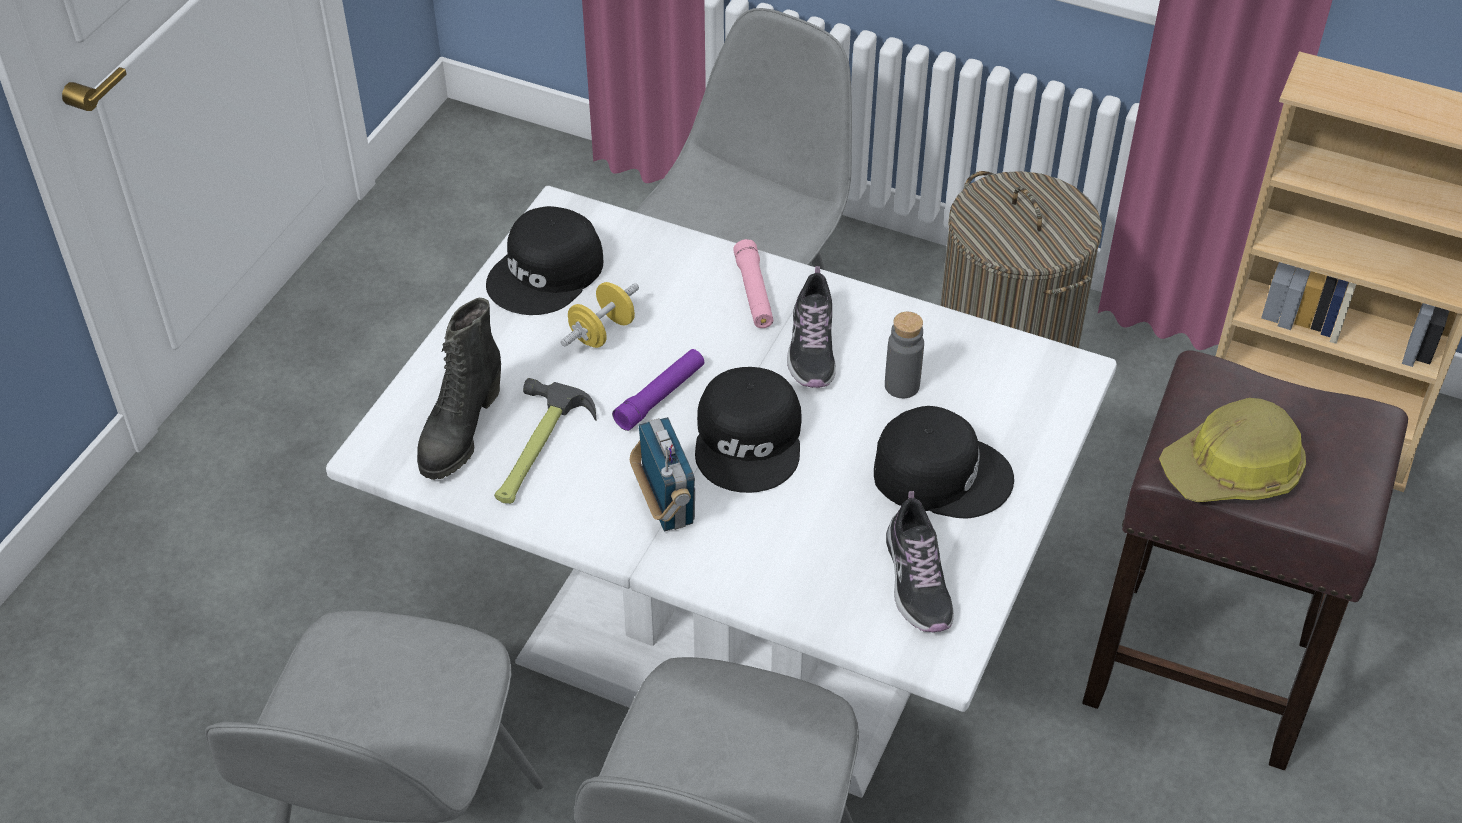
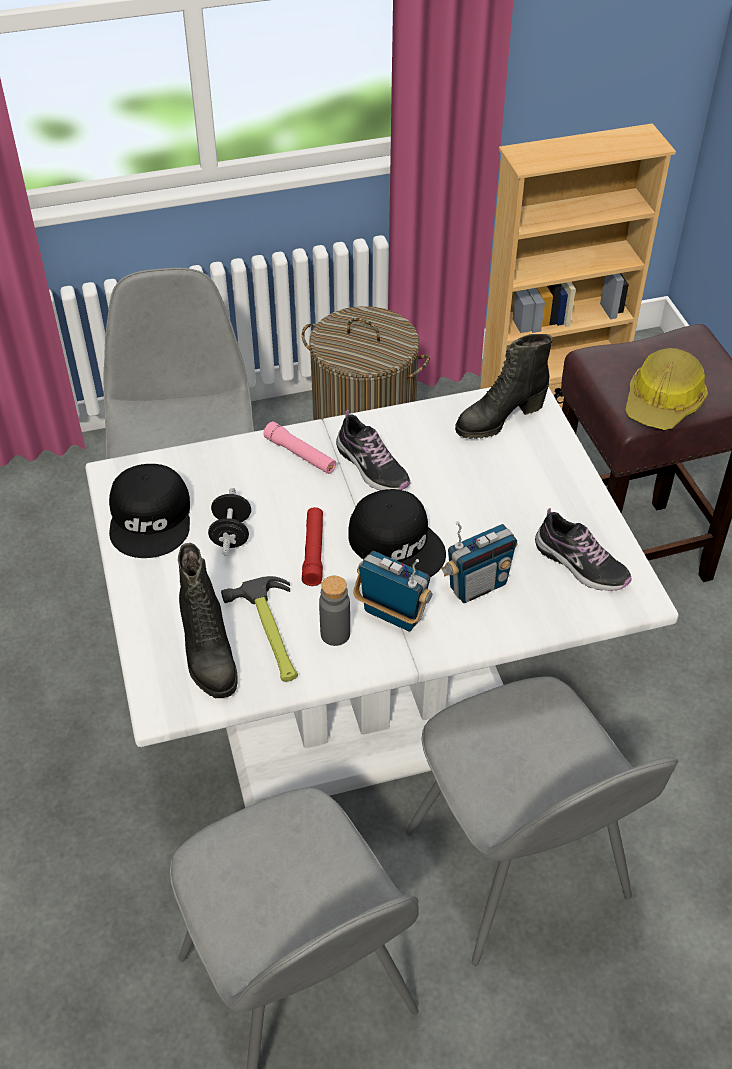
camera: 40 degrees left, 0 degrees up
(602, 332) = (231, 534): yellow dumbbell -> black dumbbell
(660, 396) = (313, 551): purple flashlight -> red flashlight
(782, 532) = (477, 586): none -> radio
(902, 385) = (448, 459): grey bottle -> grey bottle (335, 634)
(941, 472) = (524, 495): black cap -> none
(1008, 376) = (499, 419): none -> black boot

